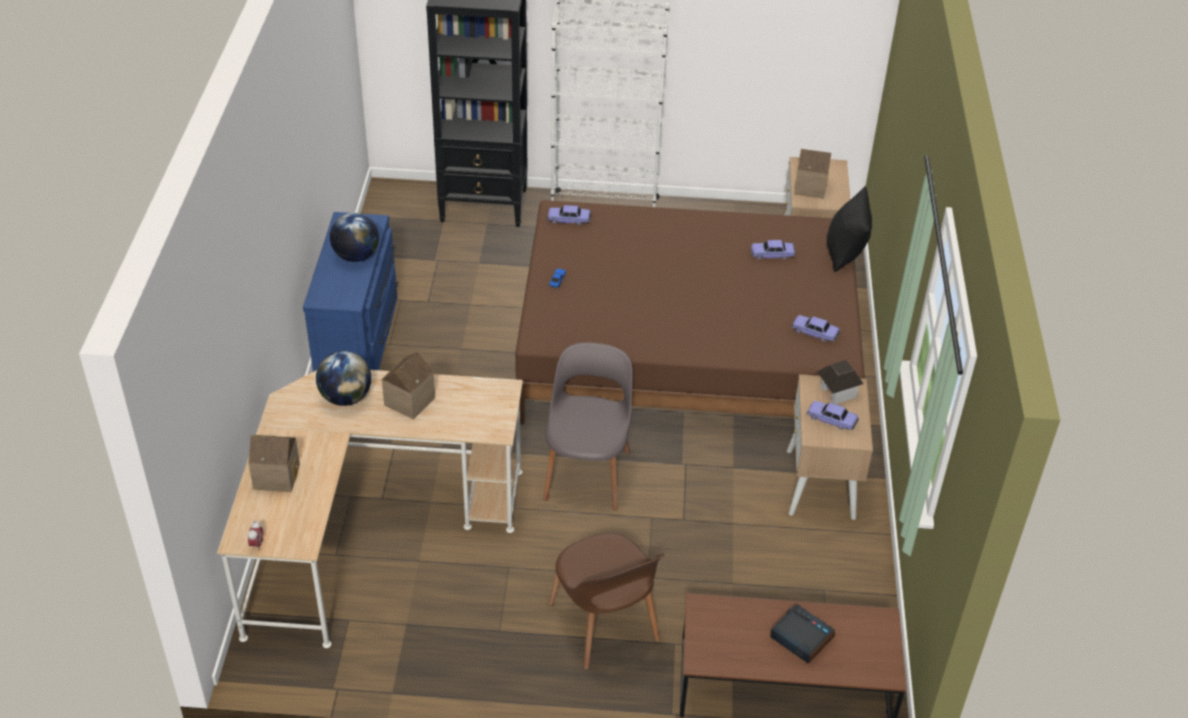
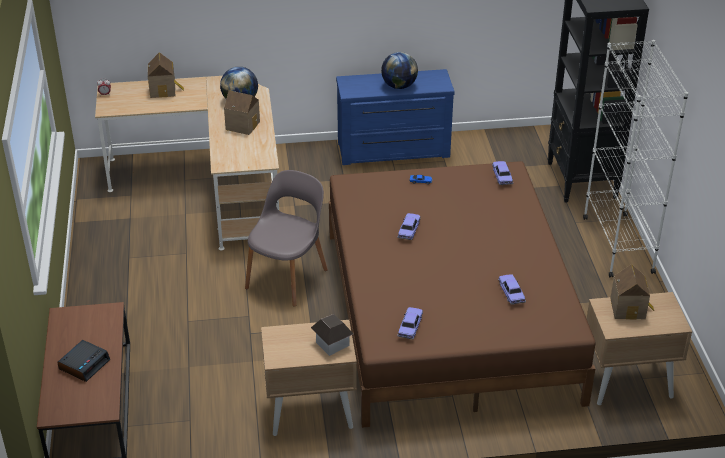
camera: 80 degrees right, 5 degrees down
(587, 472) = (288, 277): grey chair -> grey chair turned 60 degrees counterclockwise
(604, 625) = (139, 305): brown chair -> none
(831, 419) = (296, 342): toy car -> toy car (409, 230)
(845, 252) = (538, 340): black pillow -> none

